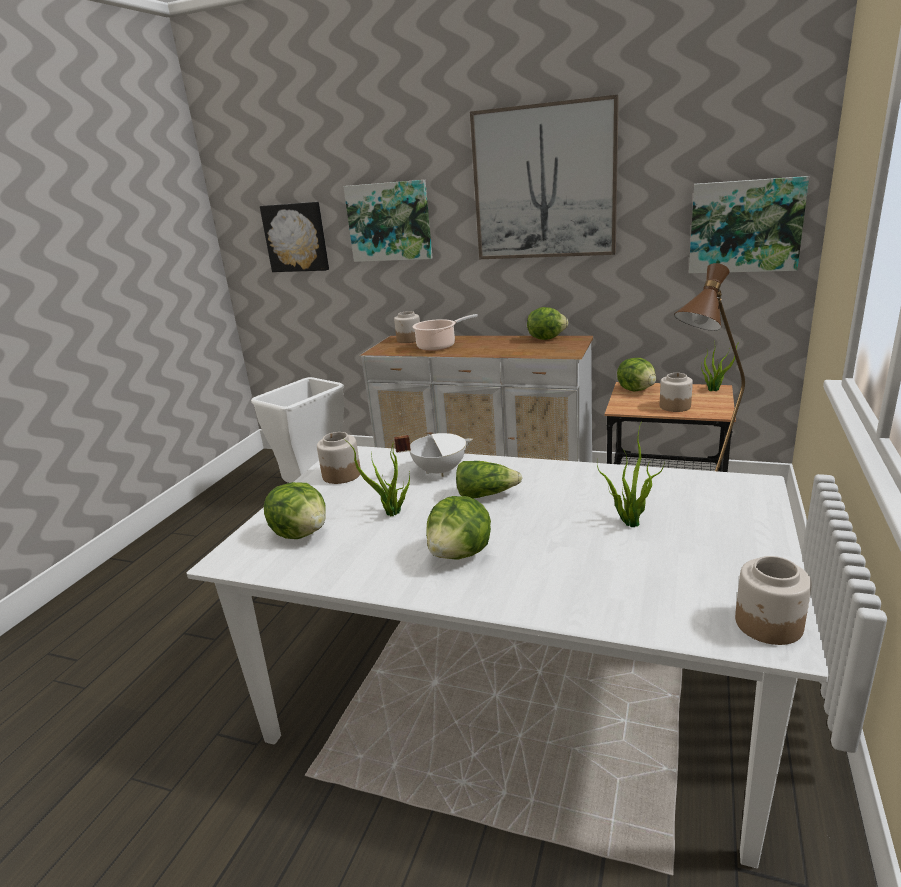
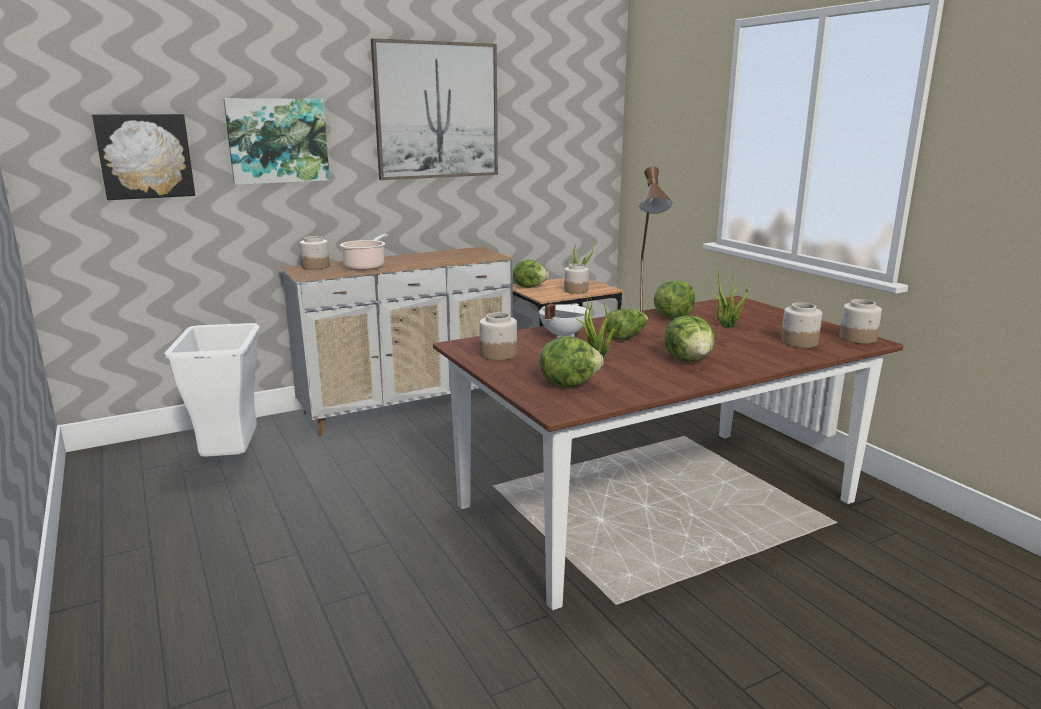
camera: 50 degrees left, 5 degrees down
(513, 698) = (656, 503): white dining table -> brown dining table
(546, 338) = (450, 251): lettuce -> lettuce (673, 316)
(654, 589) = (799, 342): none -> jar
(745, 226) = (579, 153): picture -> none

